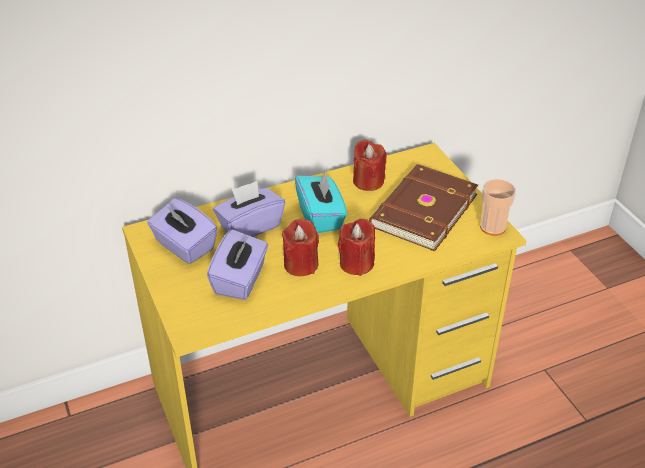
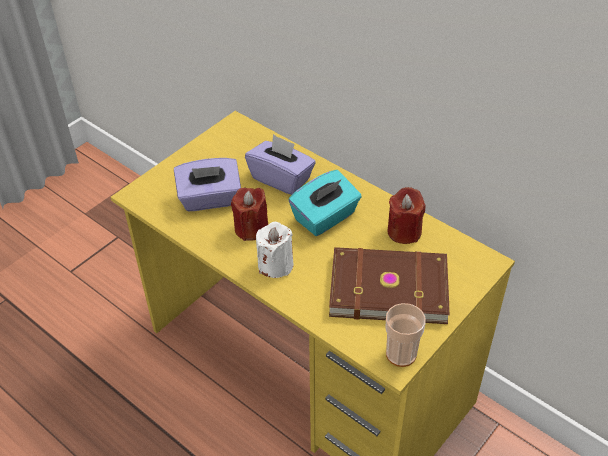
camera: 65 degrees right, 5 degrees up
(184, 246) = (232, 152): purple tissue box -> none
(356, 263) = (275, 265): red candle -> white candle

